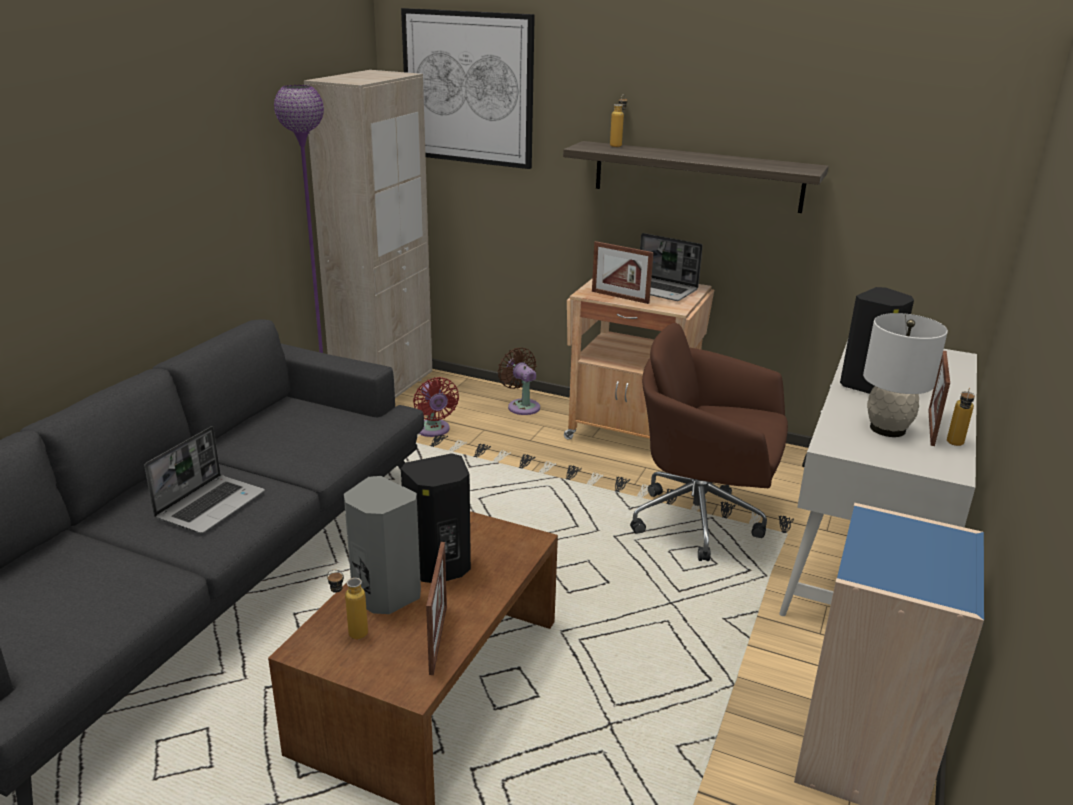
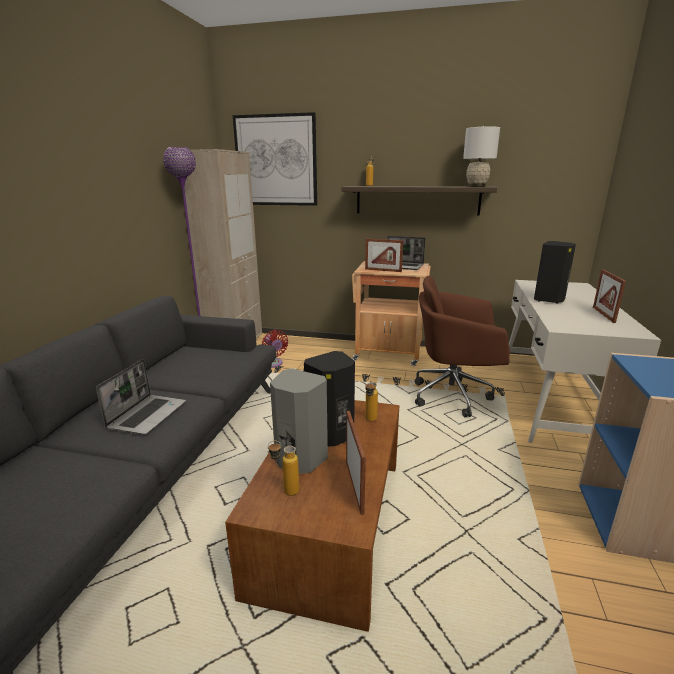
camera: 10 degrees left, 5 degrees down
(522, 406) = (320, 346): brown fan -> none
(887, 429) = (581, 317): white table lamp -> white table lamp (476, 186)
(954, 445) = (625, 321): bottle -> bottle (370, 421)

